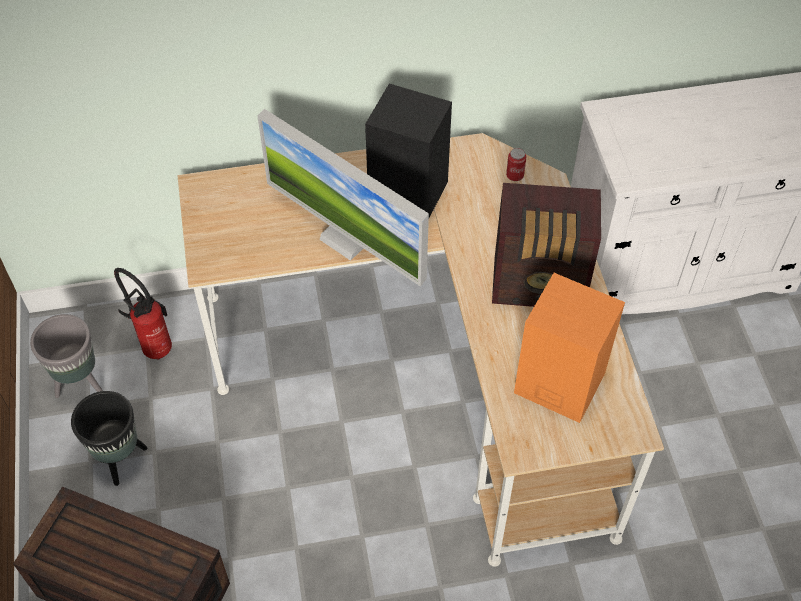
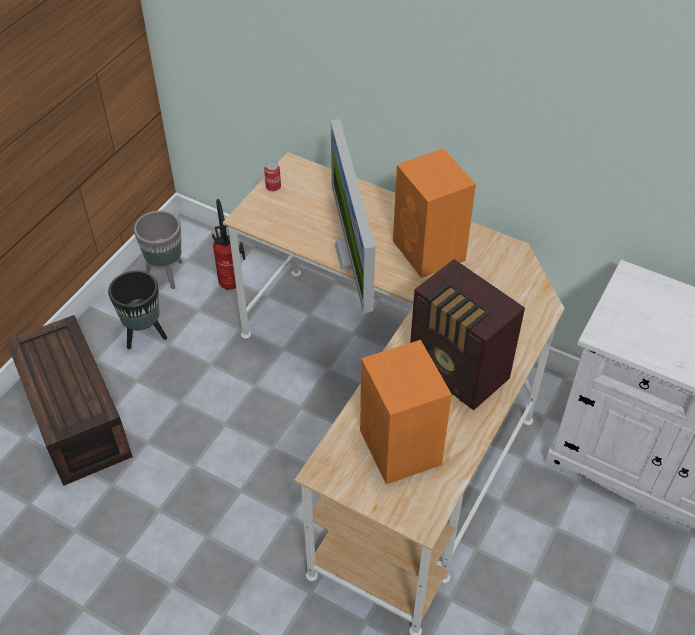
camera: 40 degrees right, 5 degrees down
(410, 193) = (429, 252): black speaker -> orange speaker
(514, 175) = (521, 286): can -> can (273, 187)

